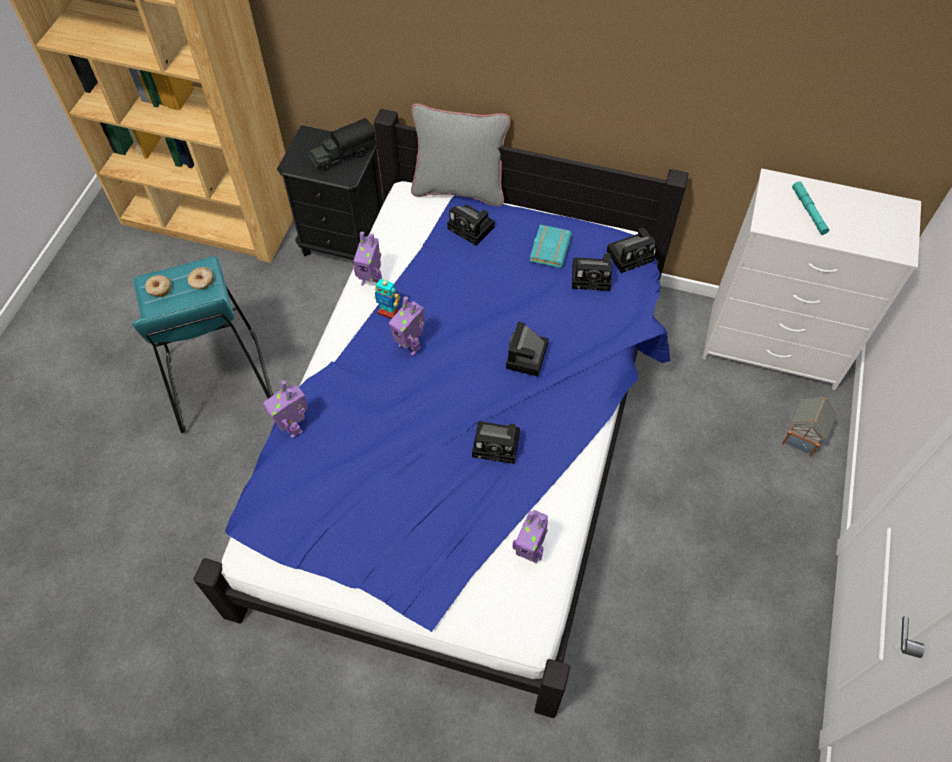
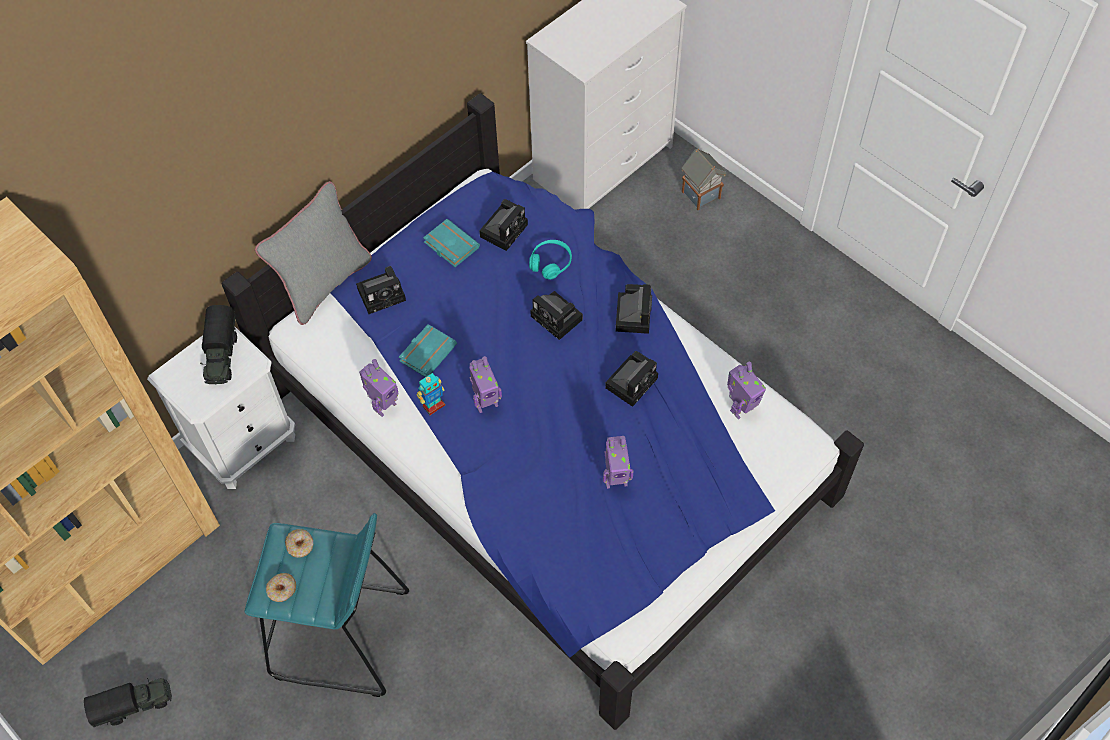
camera: 60 degrees left, 0 degrees up
(112, 288) = (134, 705): none -> toy truck
(293, 427) = (513, 538): toy robot -> toy robot (616, 480)
(343, 242) = (245, 444): black nightstand -> white nightstand
(436, 283) = (427, 352): none -> turquoise book
(582, 326) = (550, 263): none -> turquoise headphones
(631, 255) = (499, 190): camera -> camera (632, 313)
(809, 211) = (591, 36): turquoise flashlight -> none

